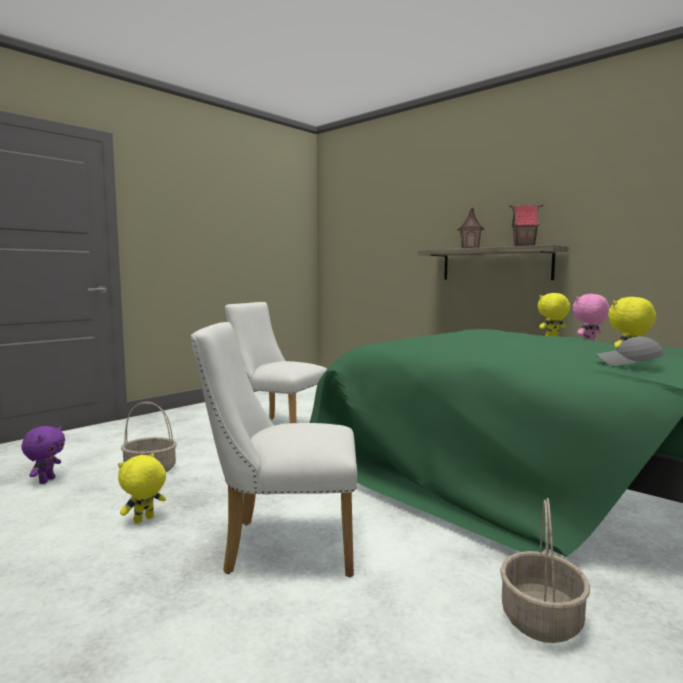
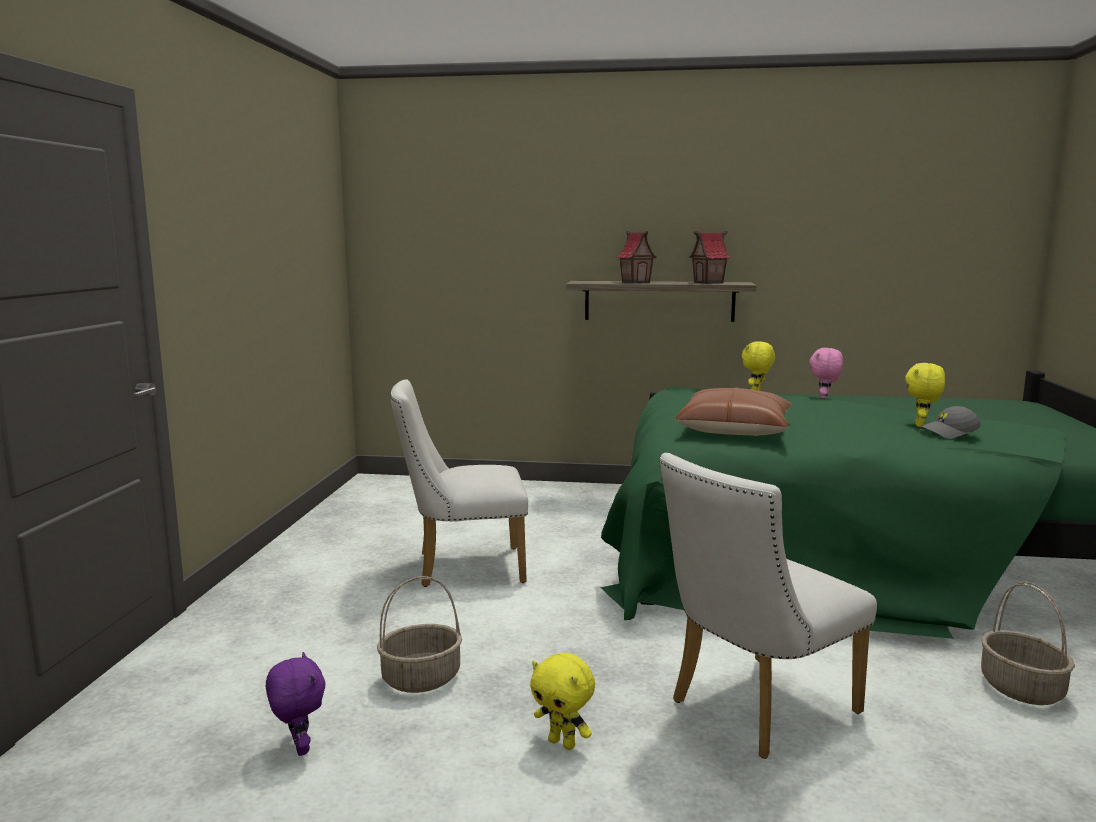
camera: 35 degrees left, 5 degrees up
(144, 520) = (563, 743): yellow plush toy -> yellow plush toy turned 60 degrees counterclockwise
(435, 345) = (735, 430): none -> brown pillow

